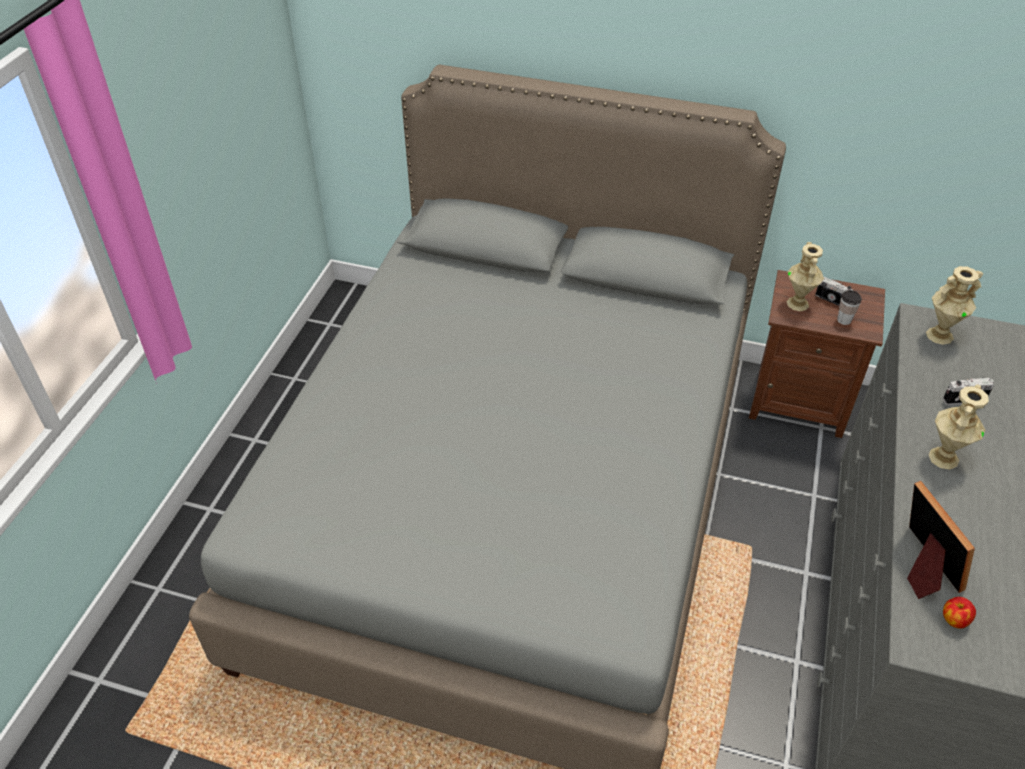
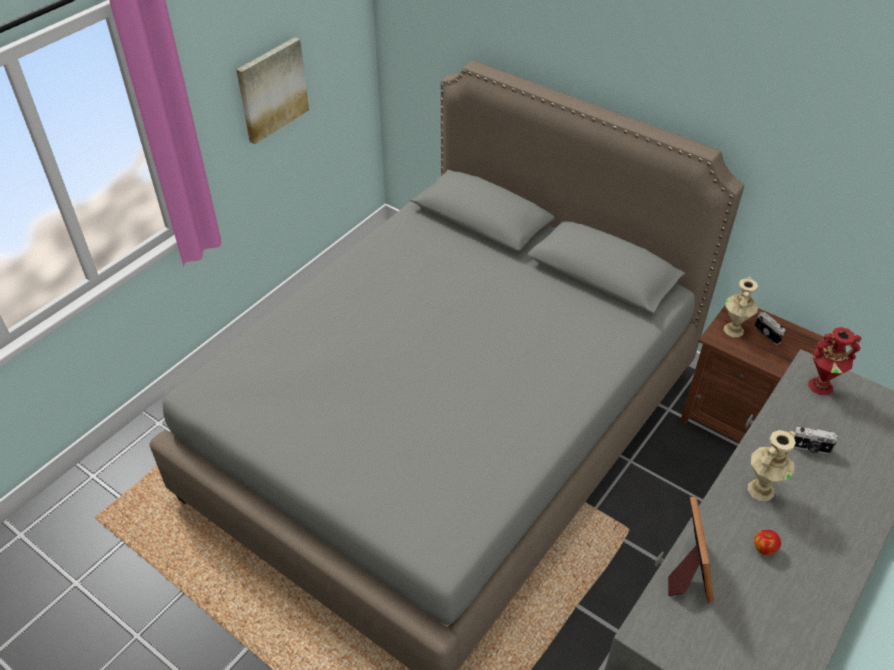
camera: 20 degrees right, 0 degrees up
(208, 140) = (272, 89): none -> picture
(844, 320) = (769, 354): cup -> none
(939, 335) = (820, 385): beige vase -> red vase
(954, 620) = (689, 622): apple -> apple (764, 548)

